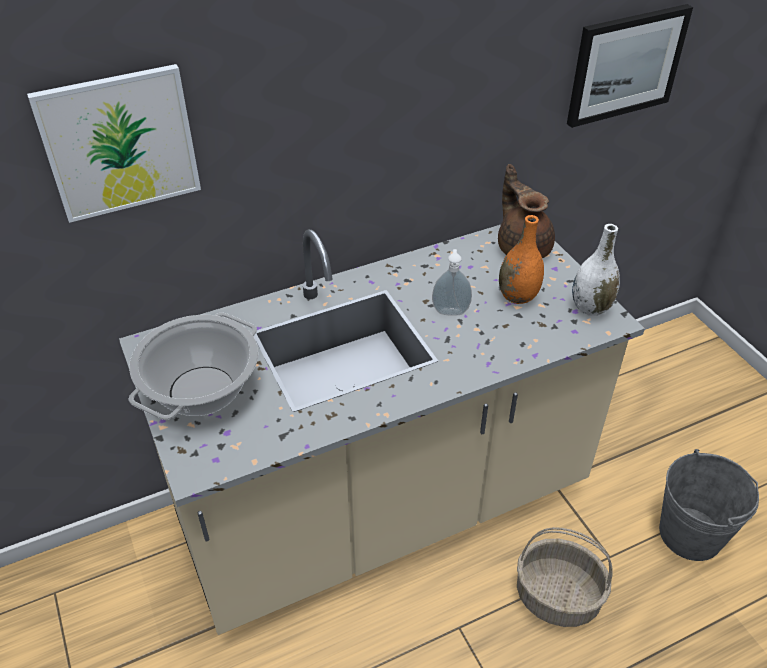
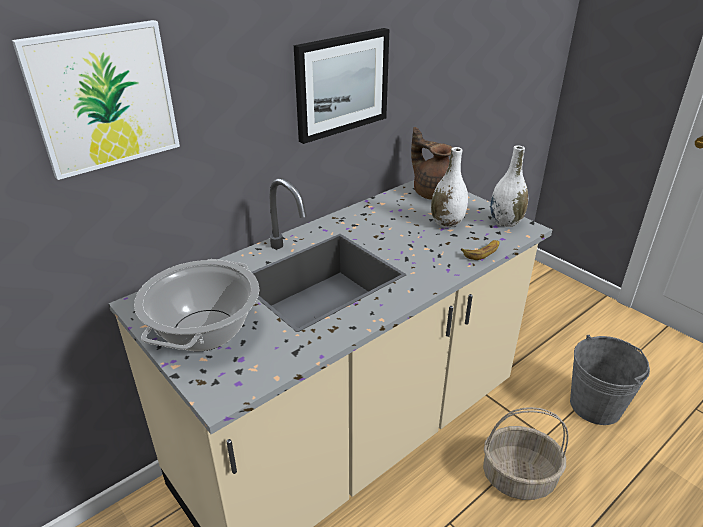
camera: 15 degrees left, 10 degrees down
(450, 310) = (399, 239): soap dispenser -> none
(518, 296) = (447, 223): orange vase -> white vase
(540, 346) = (482, 252): none -> banana
(625, 65) = (482, 49): picture -> picture (341, 84)

